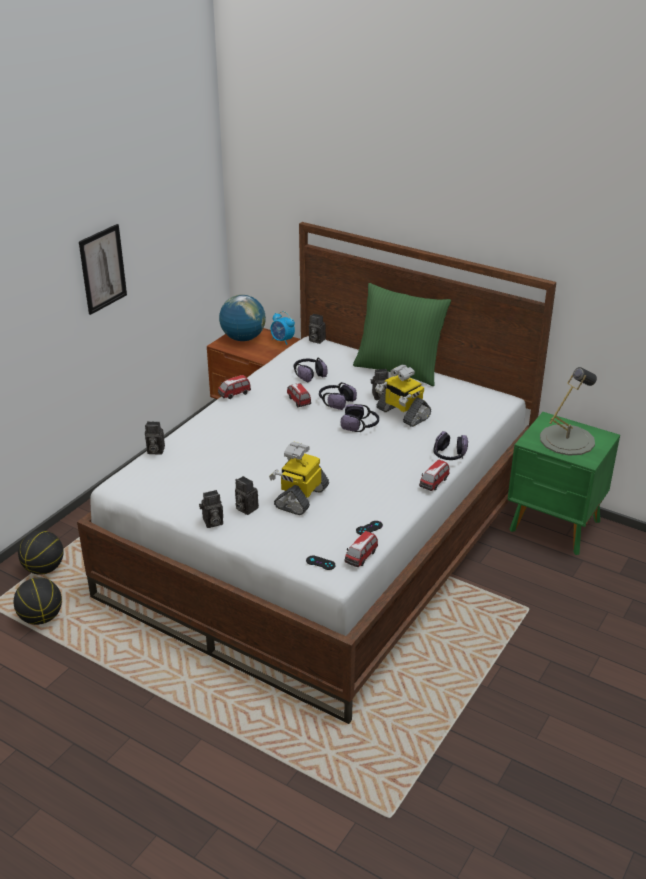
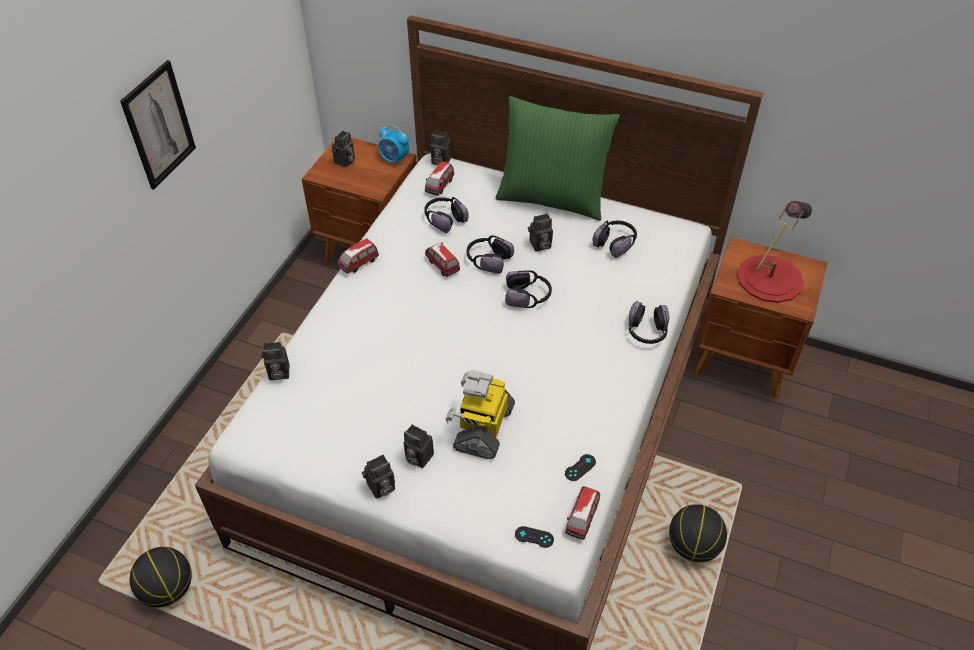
camera: 10 degrees left, 15 degrees up
(44, 569) = (156, 512): basketball -> basketball (693, 546)
(243, 339) = (345, 162): globe -> camera
(402, 414) = (574, 270): toy robot -> none
(434, 483) = (640, 380): toy car -> toy car (439, 186)
(441, 400) = (615, 243): none -> headphones
(555, 527) = (744, 361): green nightstand -> brown nightstand
(567, 440) = (769, 278): grey table lamp -> red table lamp

